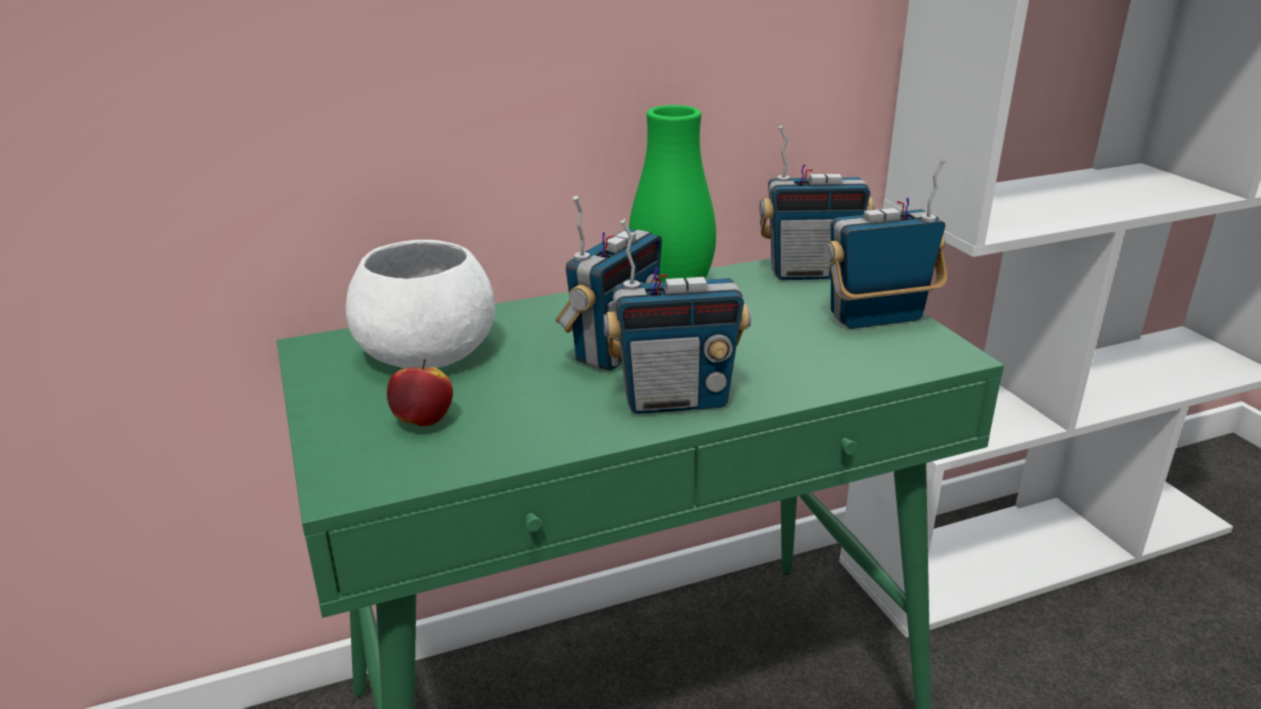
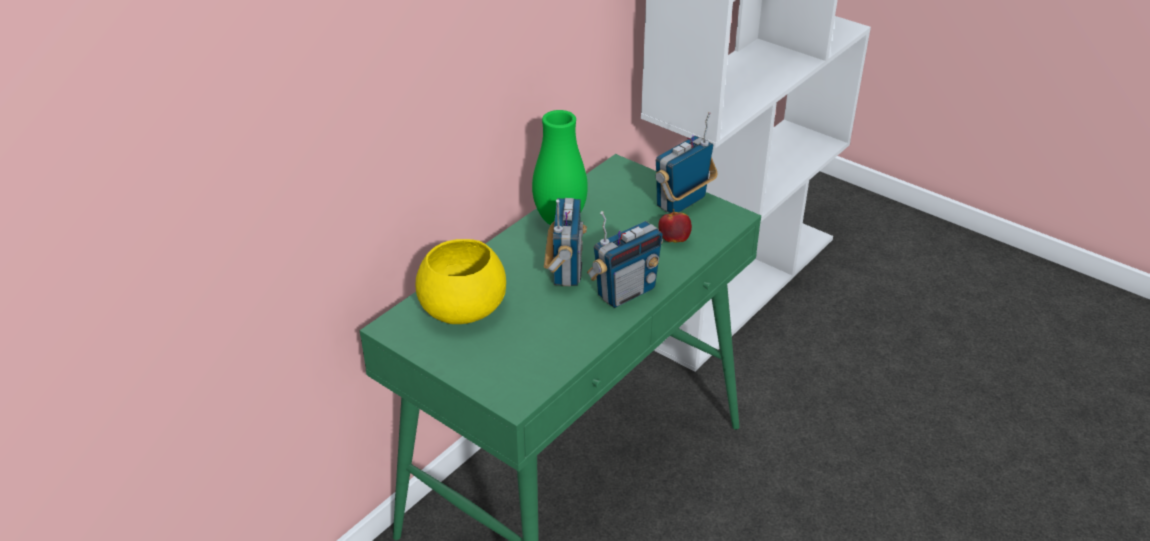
camera: 30 degrees left, 10 degrees up
(423, 421) = (512, 351): apple -> apple (674, 240)
(430, 352) = (464, 307): white bowl -> yellow bowl
(810, 273) = (622, 177): radio -> none

